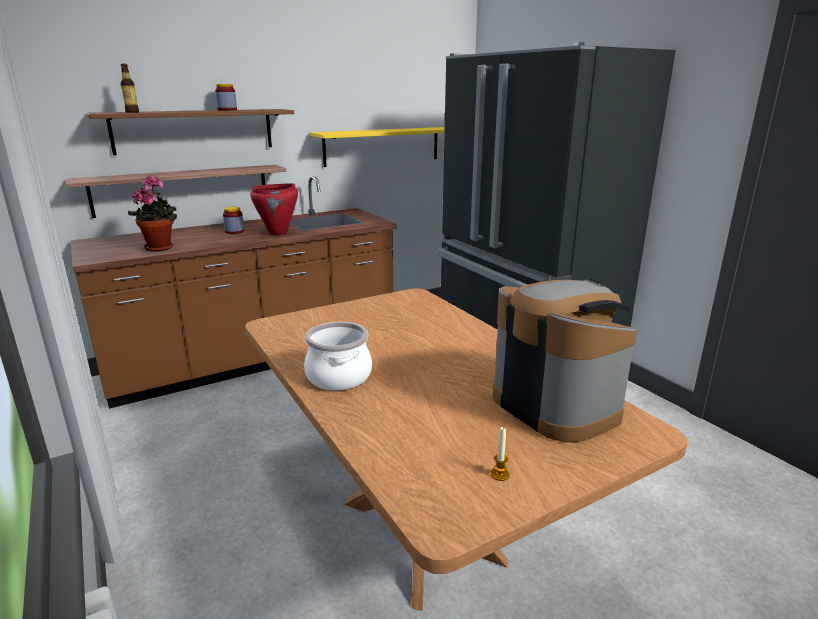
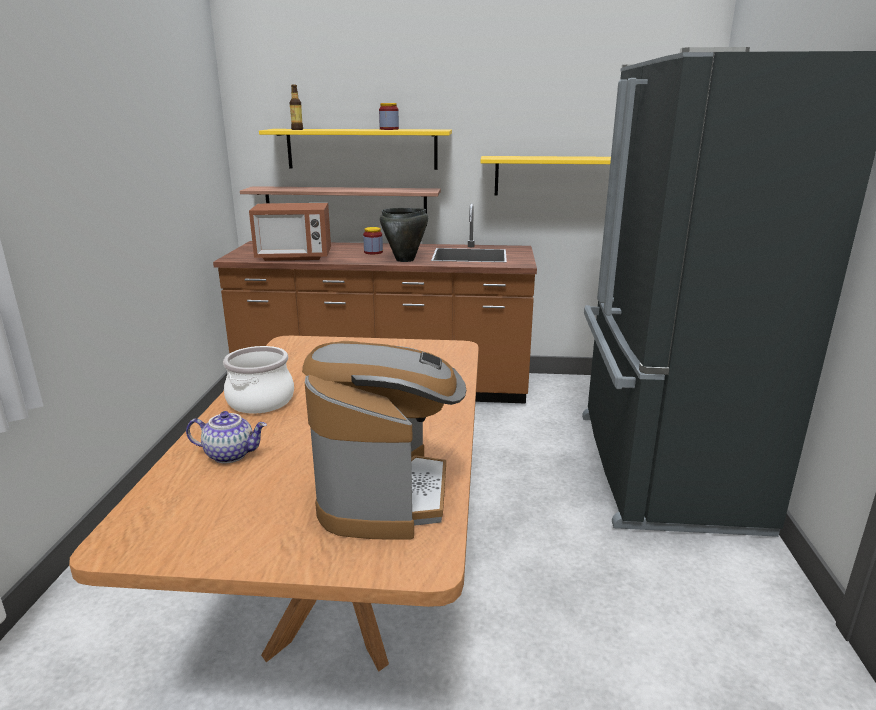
camera: 35 degrees right, 0 degrees up
(161, 247) = (294, 257): potted plant -> microwave
(194, 131) = (362, 149): brown shelf -> yellow shelf
(278, 233) = (405, 260): red cooking pot -> black cooking pot
(396, 423) = (231, 454): none -> teapot
(499, 474) = (223, 529): candle -> none

